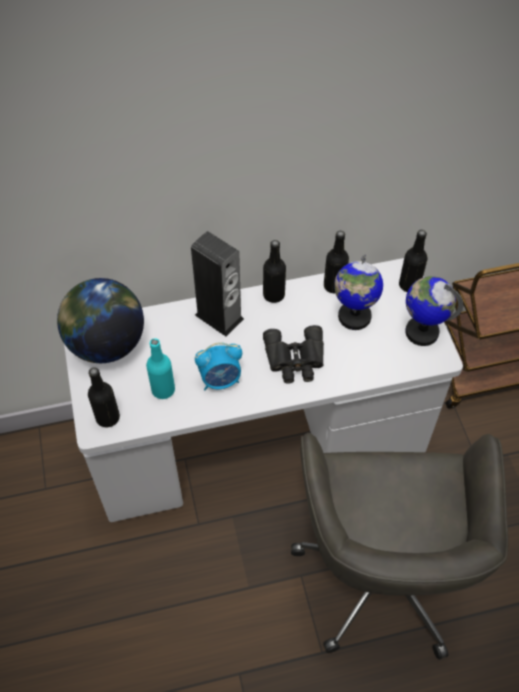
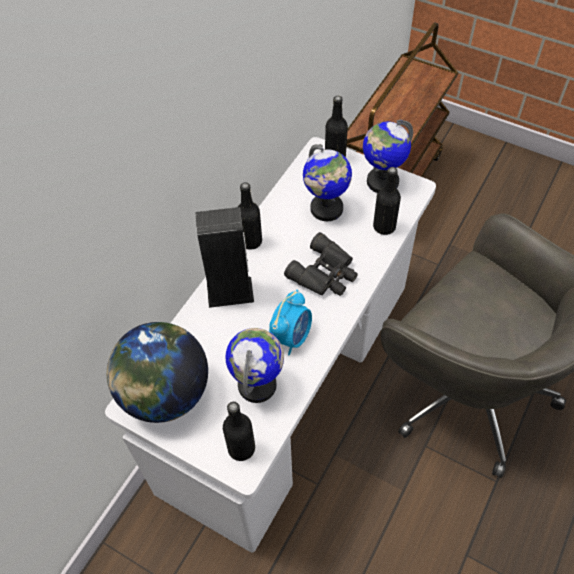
camera: 45 degrees left, 0 degrees up
(163, 390) = (257, 385): turquoise bottle -> globe
(334, 286) = (285, 199): black bottle -> black bottle (384, 227)

